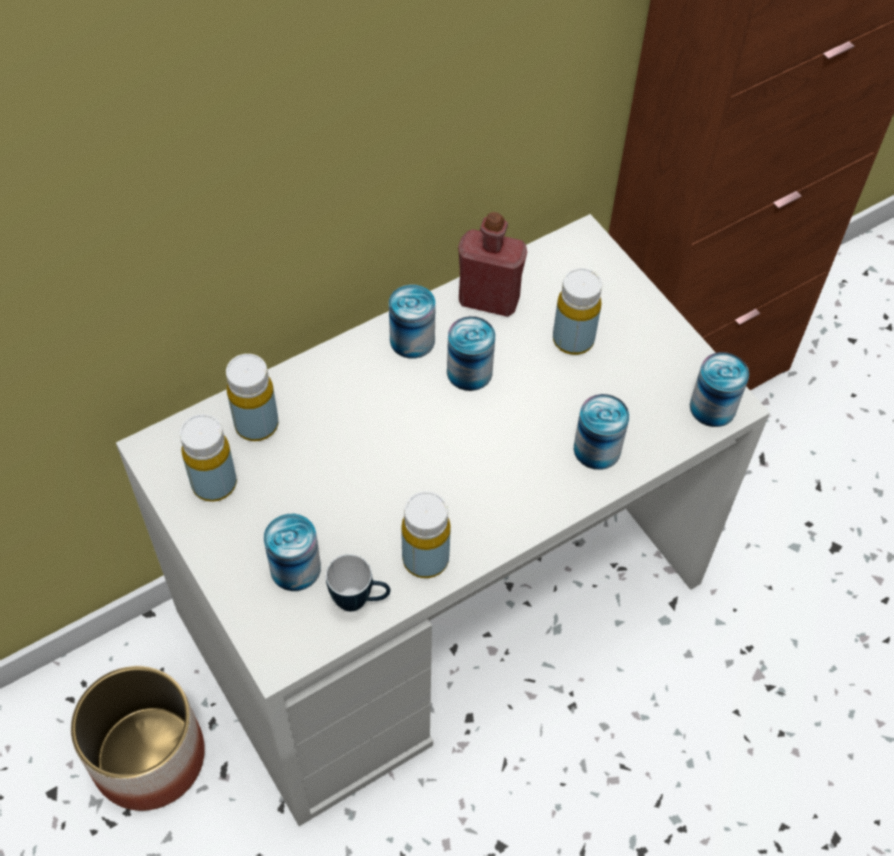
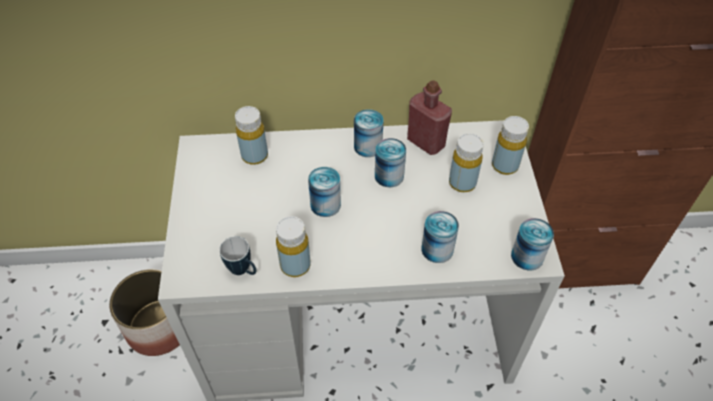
camera: 30 degrees right, 5 degrees down
(214, 483) = (212, 176): yellow bottle -> yellow bottle (505, 165)
(295, 568) = (222, 237): can -> can (325, 204)

